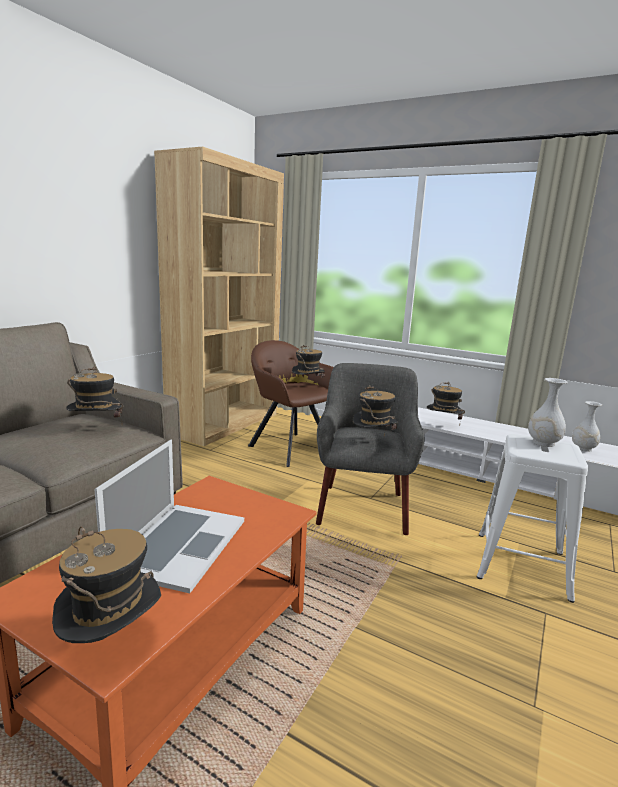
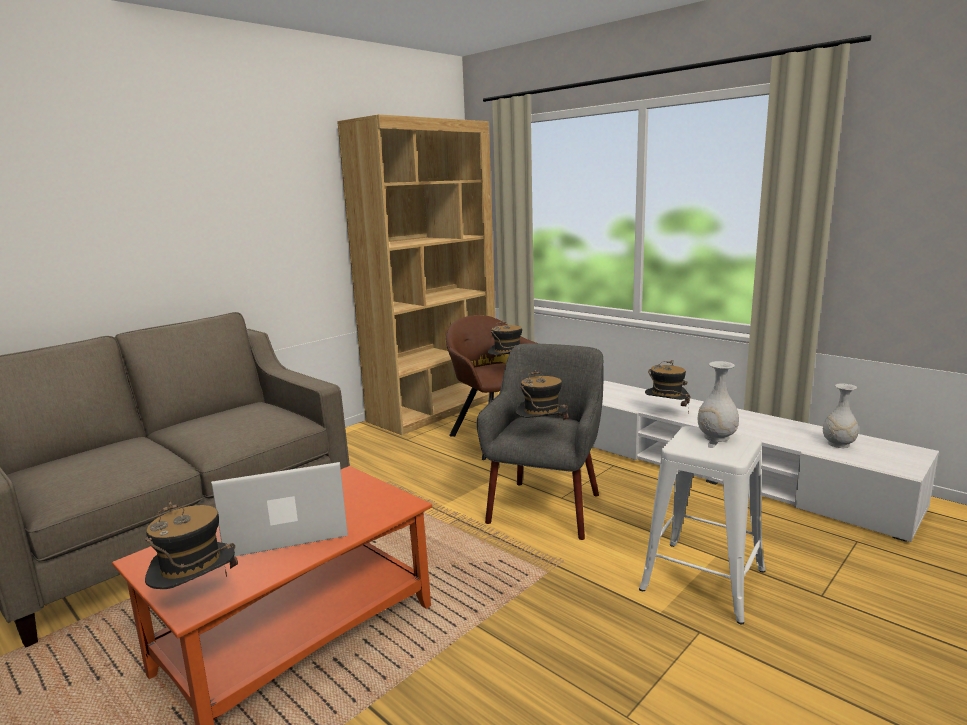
camera: 15 degrees right, 0 degrees up
(96, 430) = (261, 419): hat -> none
(178, 544) = (287, 527): laptop -> laptop turned 135 degrees counterclockwise

